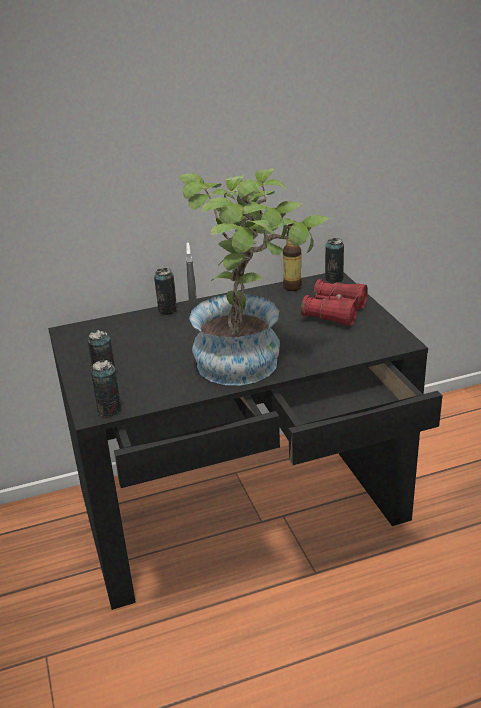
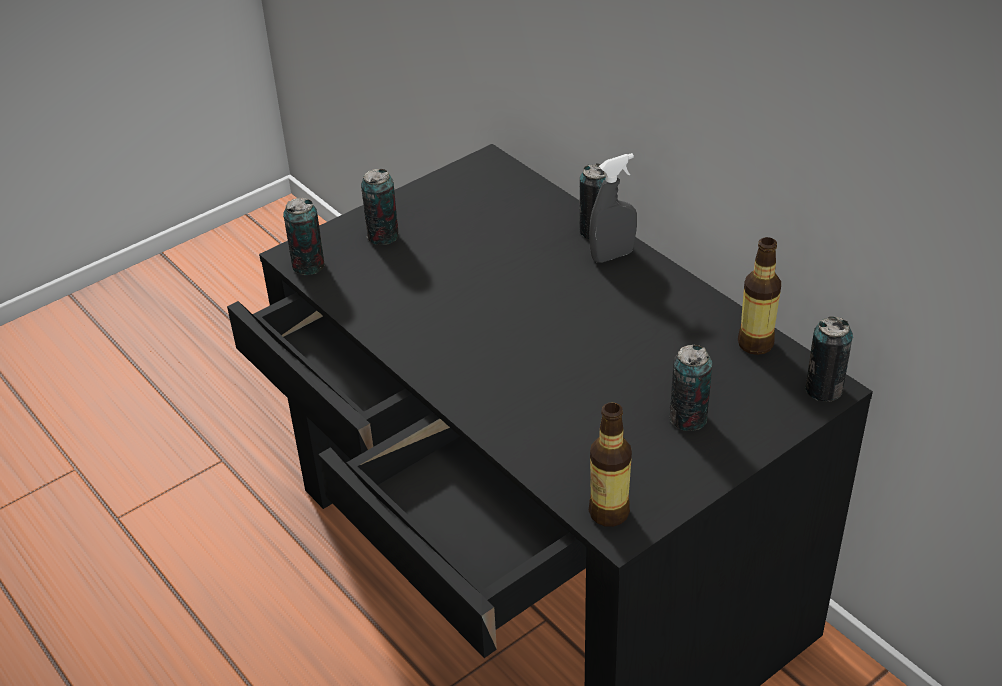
camera: 70 degrees right, 10 degrees up
(250, 360) = (482, 357): potted plant -> none
(335, 312) = (688, 418): red binoculars -> can
(390, 343) = (609, 512): none -> bottle

